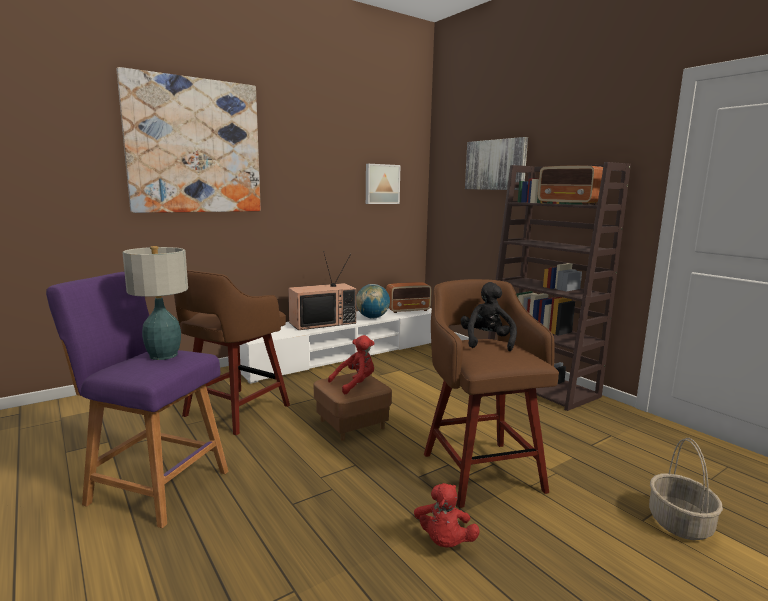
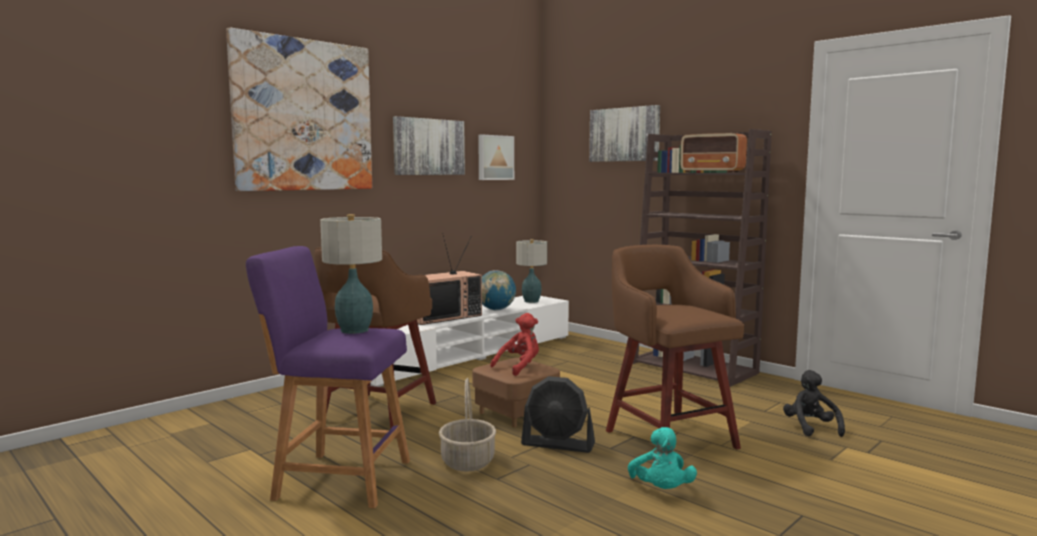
camera: 10 degrees left, 5 degrees down
(316, 174) = (428, 147): none -> picture
(371, 466) = (558, 444): none -> black fan
(408, 310) = (531, 301): radio -> table lamp
(444, 542) = (661, 490): red plush toy -> turquoise plush toy
(486, 342) = (667, 305): black plush toy -> black plush toy (810, 428)
(680, 523) = (863, 458): basket -> basket (468, 462)

